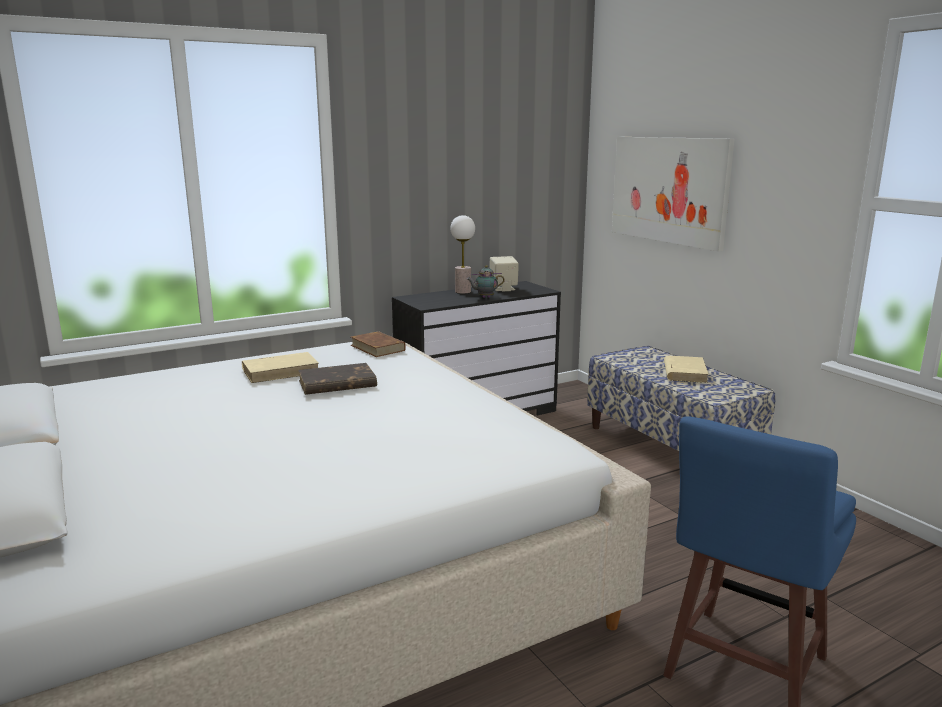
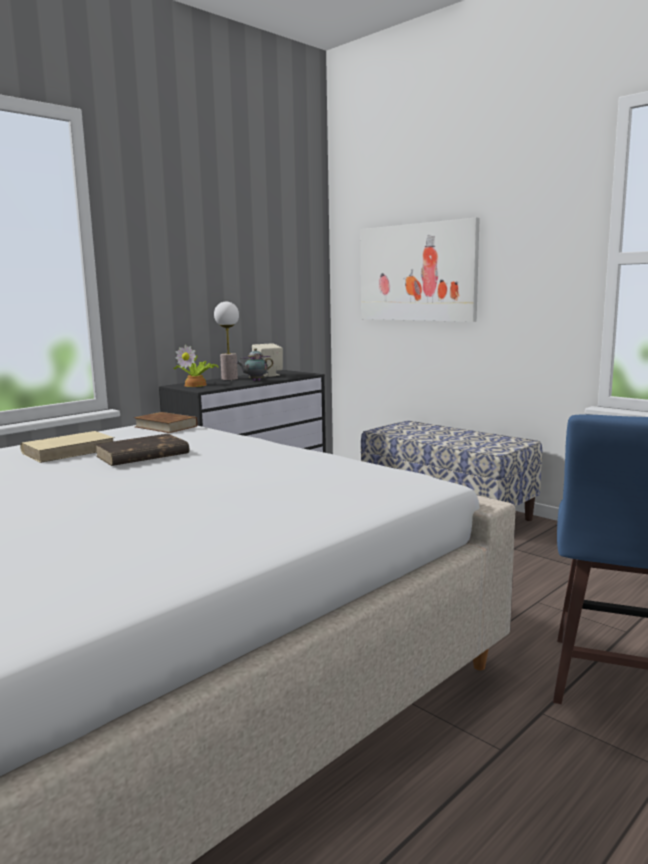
camera: 15 degrees left, 5 degrees down
(426, 299) = (197, 385): none -> potted plant
(684, 372) = (455, 435): beige book -> none

